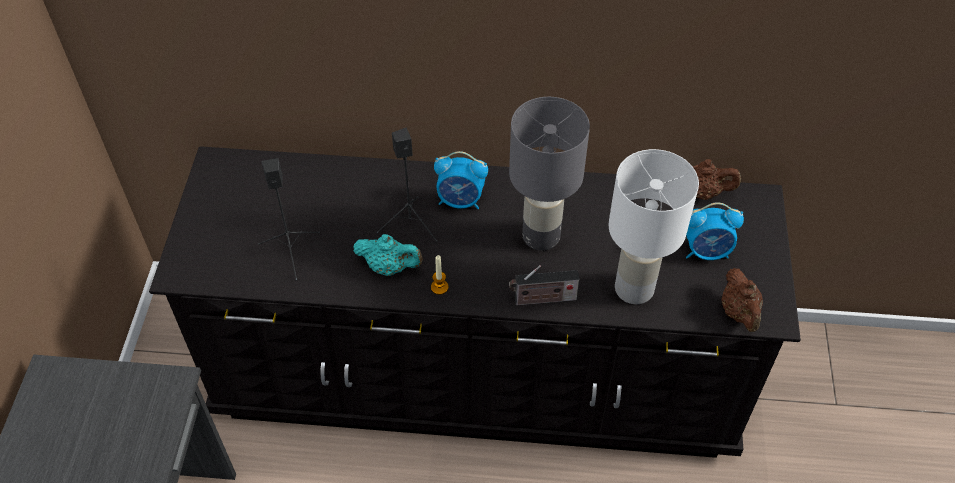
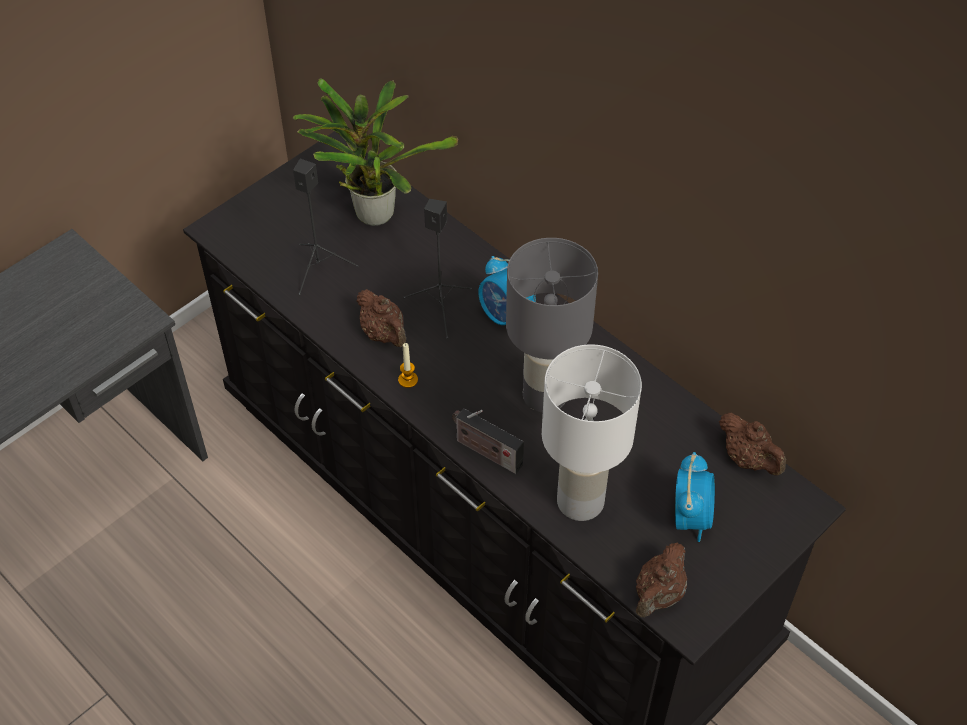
camera: 40 degrees right, 0 degrees up
(288, 187) = (371, 211): none -> potted plant
(389, 267) = (384, 334): turquoise teapot -> brown teapot
(707, 251) = (690, 517): alarm clock -> alarm clock turned 120 degrees counterclockwise

